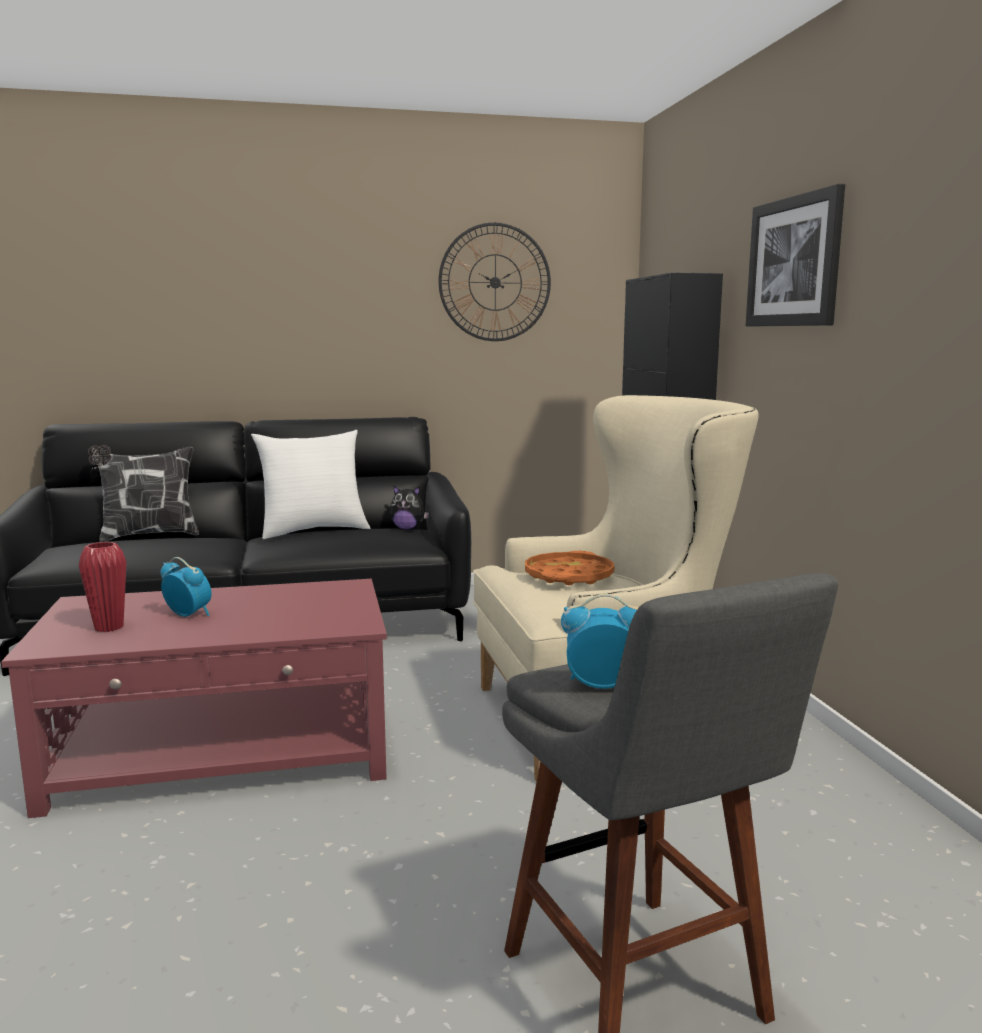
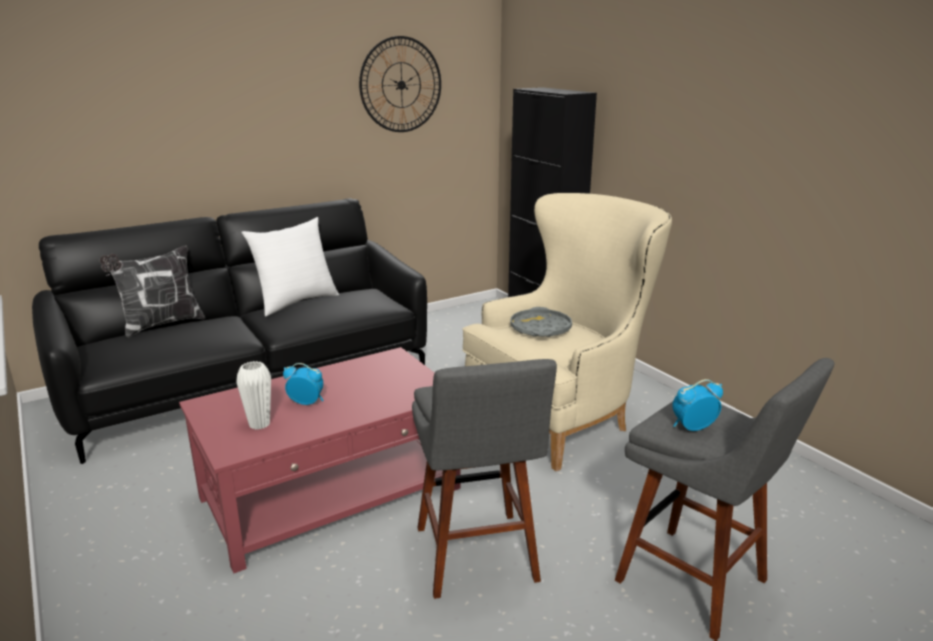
camera: 20 degrees left, 10 degrees up
(109, 627) = (259, 424): red vase -> white vase
(329, 871) = (477, 558): none -> grey stool
(408, 529) = (366, 291): plush toy -> none
(568, 576) = (540, 328): orange tray -> grey tray
(794, 262) = (663, 97): picture -> none

